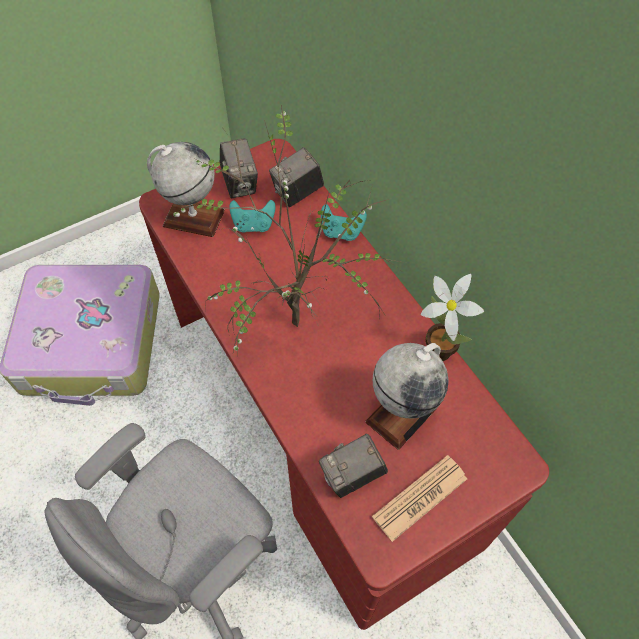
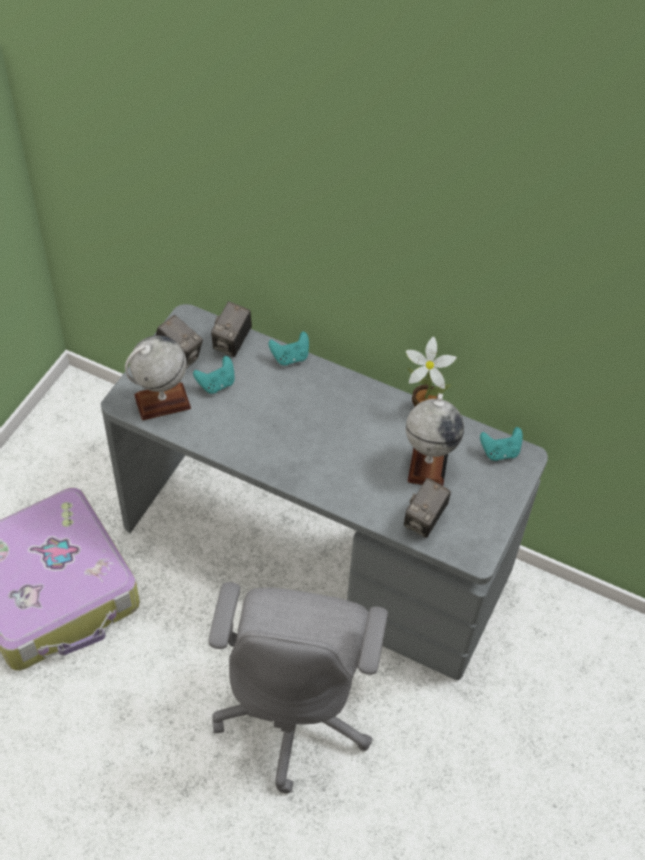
camera: 35 degrees left, 5 degrees down
(290, 319) = (301, 440): potted plant -> none
(320, 422) = (316, 546): red desk -> grey desk
(420, 497) = (477, 510): newspaper -> none
(492, 443) = (500, 452): none -> turquoise game controller

